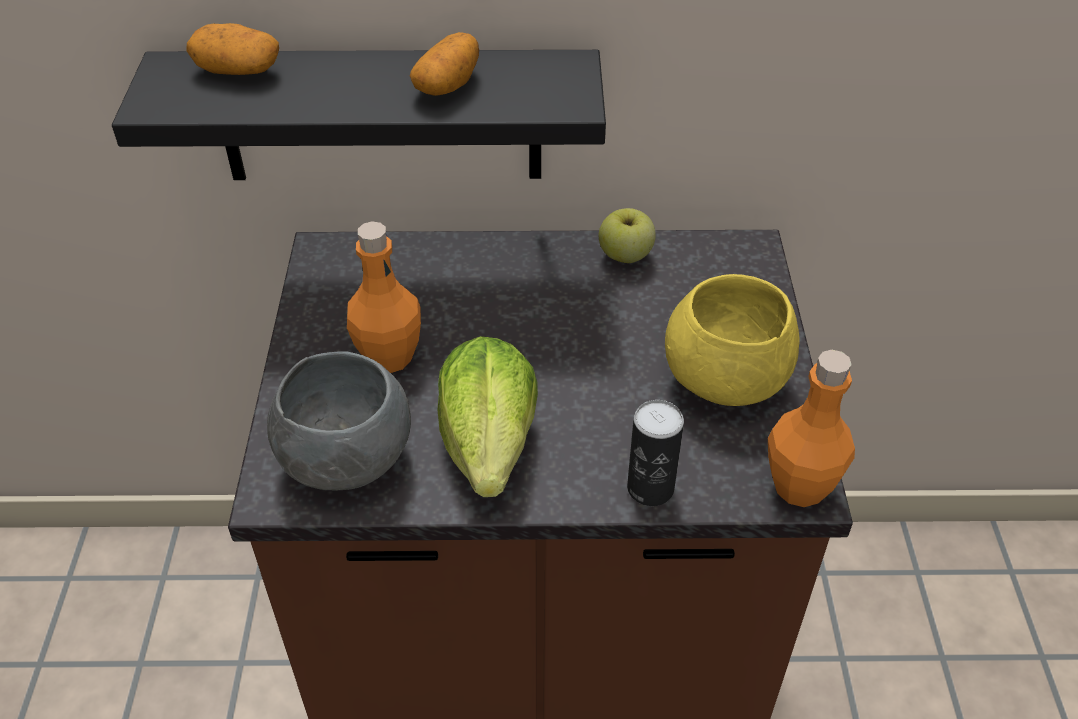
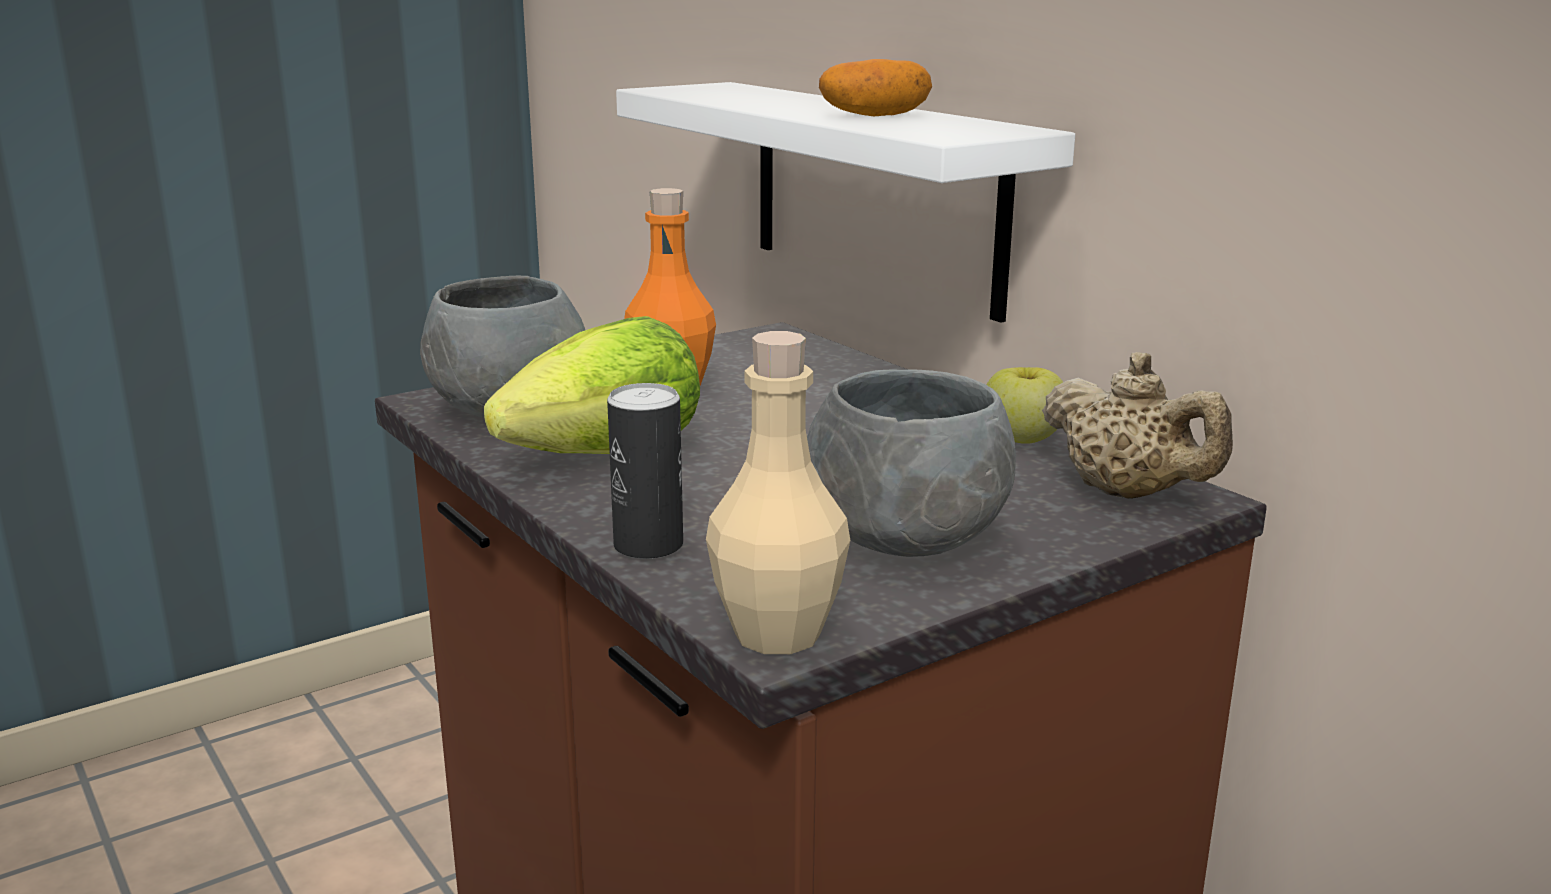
camera: 55 degrees right, 25 degrees down
(237, 71) = (753, 91): potato -> none
(380, 116) = (874, 193): black shelf -> white shelf
(725, 380) = (904, 541): yellow bowl -> grey bowl
(731, 265) = (1128, 493): none -> beige teapot
(799, 487) = (777, 633): orange bottle -> beige bottle

